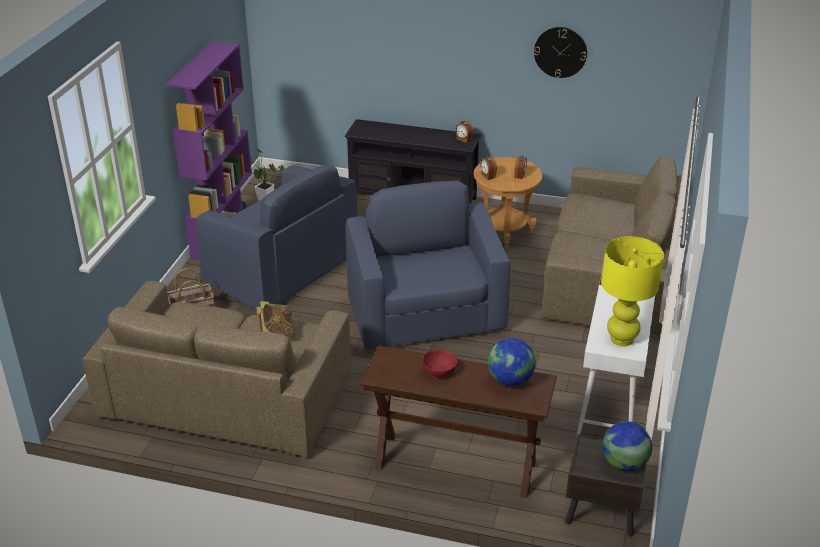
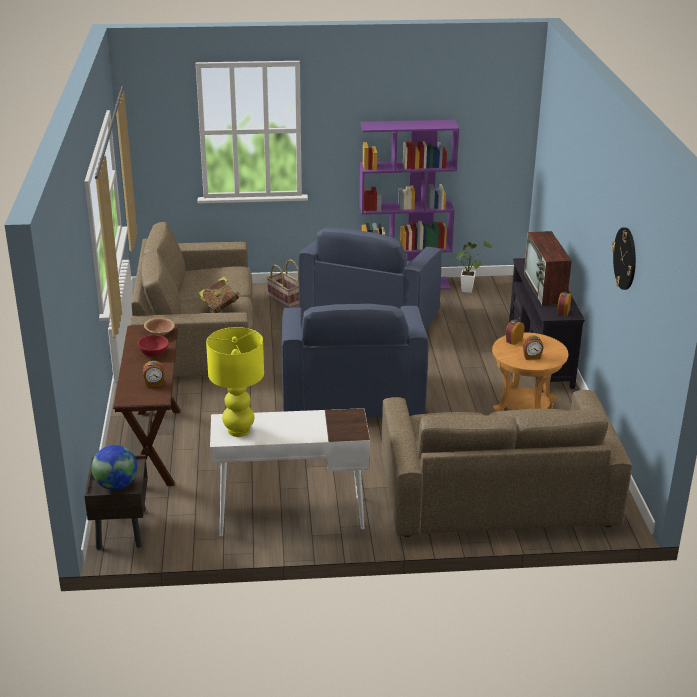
camera: 70 degrees right, 5 degrees down
(394, 360) = (160, 333): none -> brown bowl
(416, 136) = (545, 289): none -> television
(426, 315) = (351, 397): blue armchair -> blue armchair turned 120 degrees clockwise
(510, 380) = (154, 384): globe -> alarm clock

